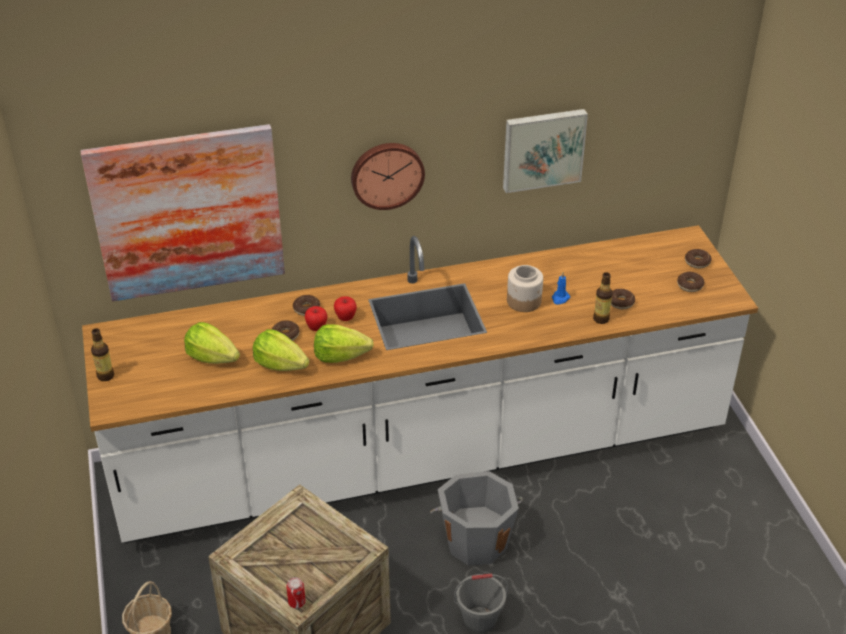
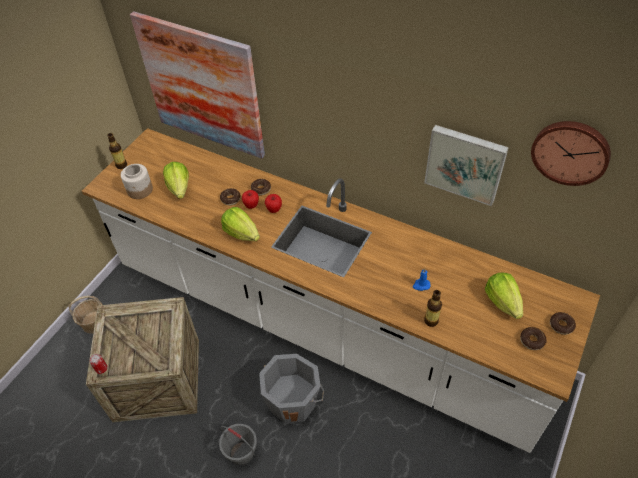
camera: 45 degrees right, 10 degrees up
(280, 364) = (205, 216): lettuce -> lettuce (502, 302)
(387, 174) = (335, 123): wall clock -> wall clock (571, 151)
(524, 301) = (394, 271): jar -> jar (140, 190)
(620, 302) = (461, 318): donut -> none

